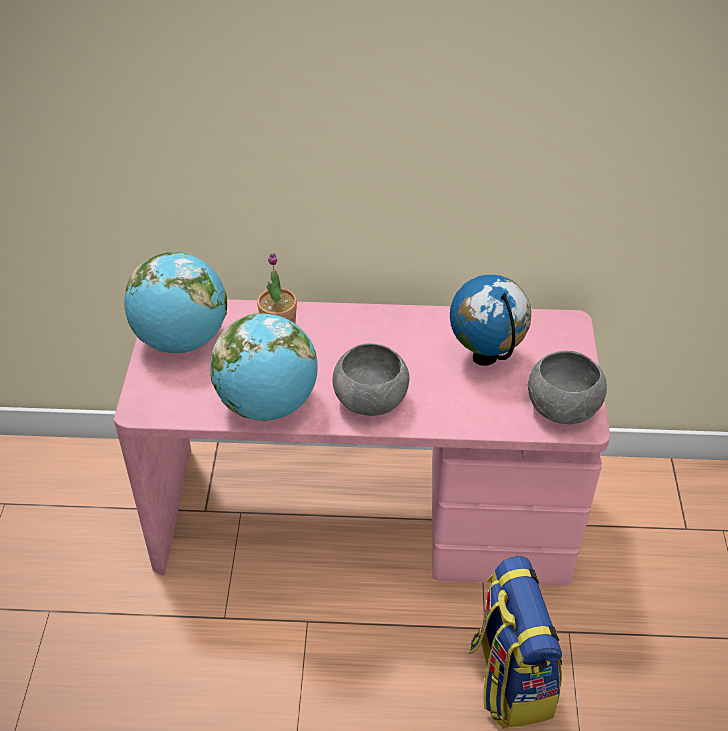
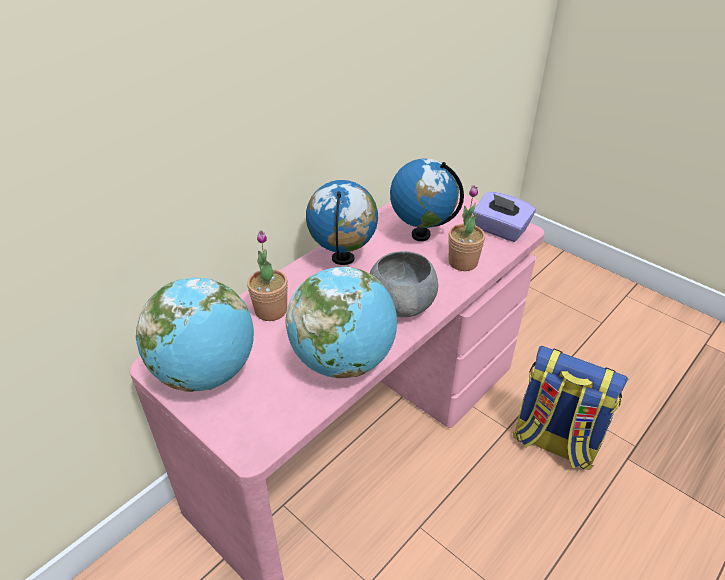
camera: 50 degrees left, 5 degrees down
(389, 329) = (343, 259): none -> globe
(477, 408) = (463, 262): none -> potted plant
(563, 408) = (500, 230): grey bowl -> purple tissue box

